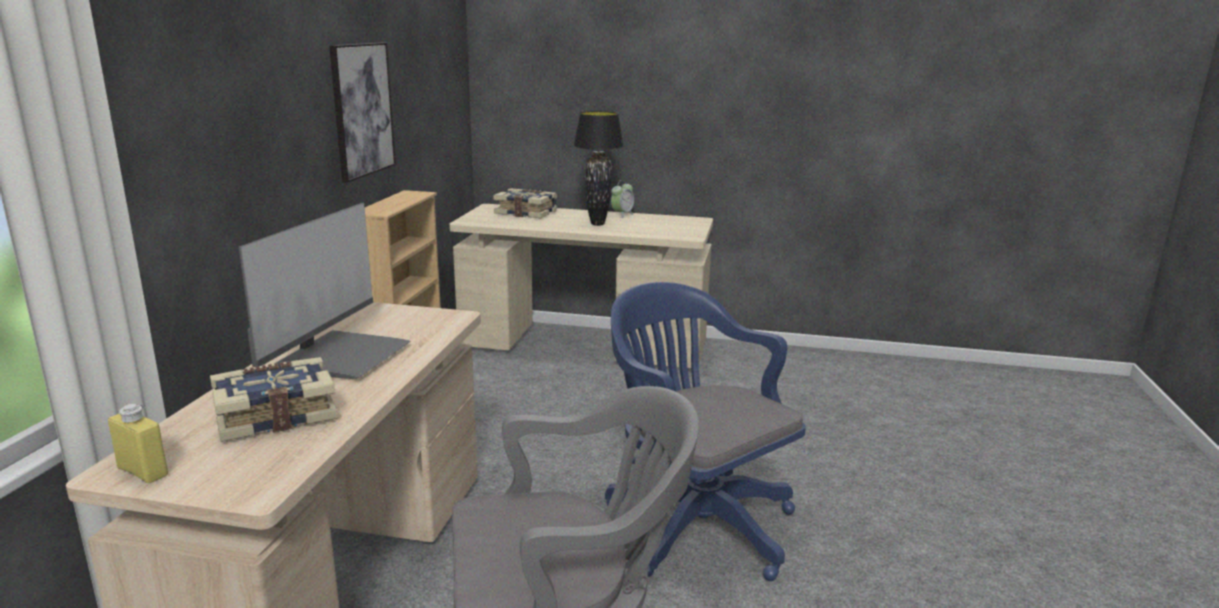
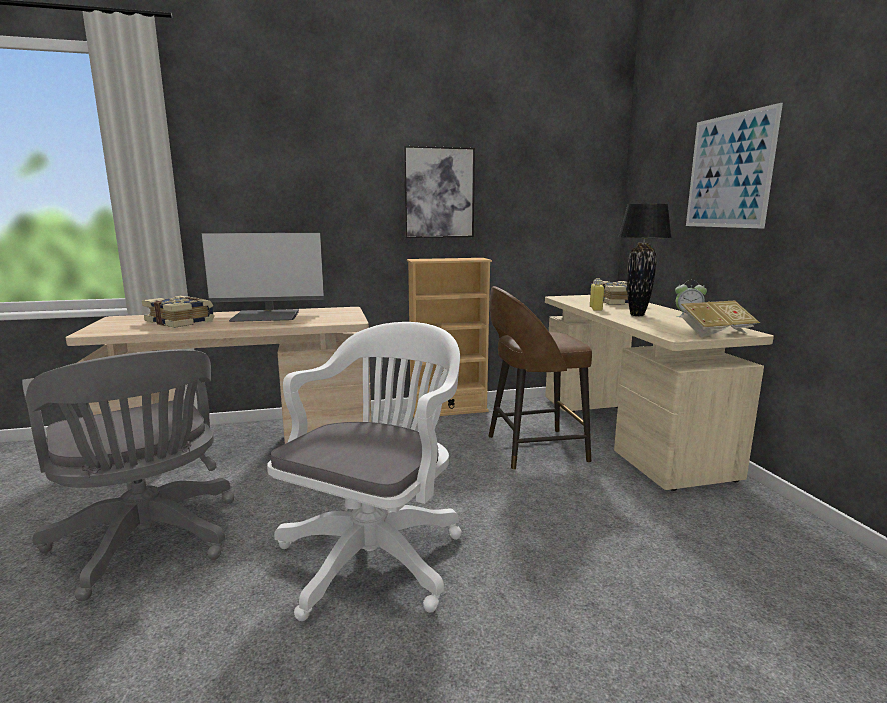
camera: 65 degrees right, 5 degrees down
(143, 472) = (116, 320): yellow bottle -> yellow bottle (595, 308)
(566, 393) = (533, 449): none -> brown stool
(636, 77) = (729, 171): none -> picture
(689, 226) = (715, 333): none -> book
(694, 522) = (376, 554): blue office chair -> white office chair

